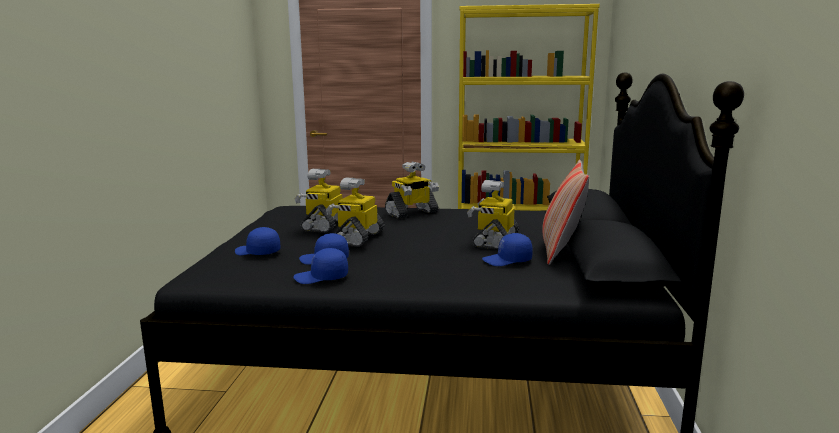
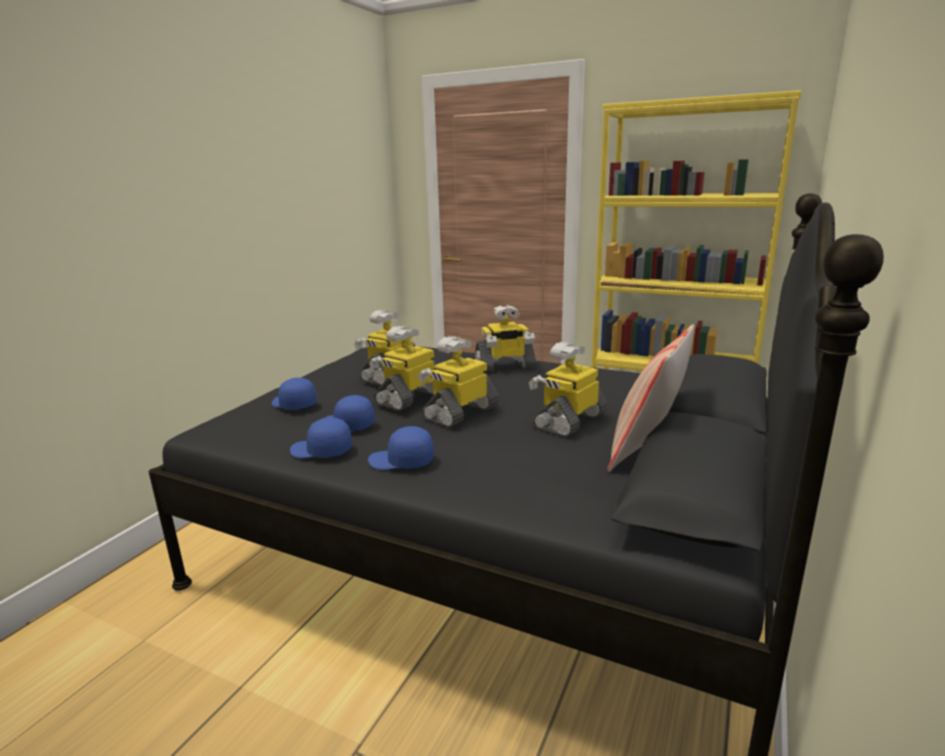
camera: 20 degrees right, 5 degrees up
(409, 243) = (460, 412): none -> toy robot
(507, 260) = (558, 456): blue cap -> blue cap (401, 461)

